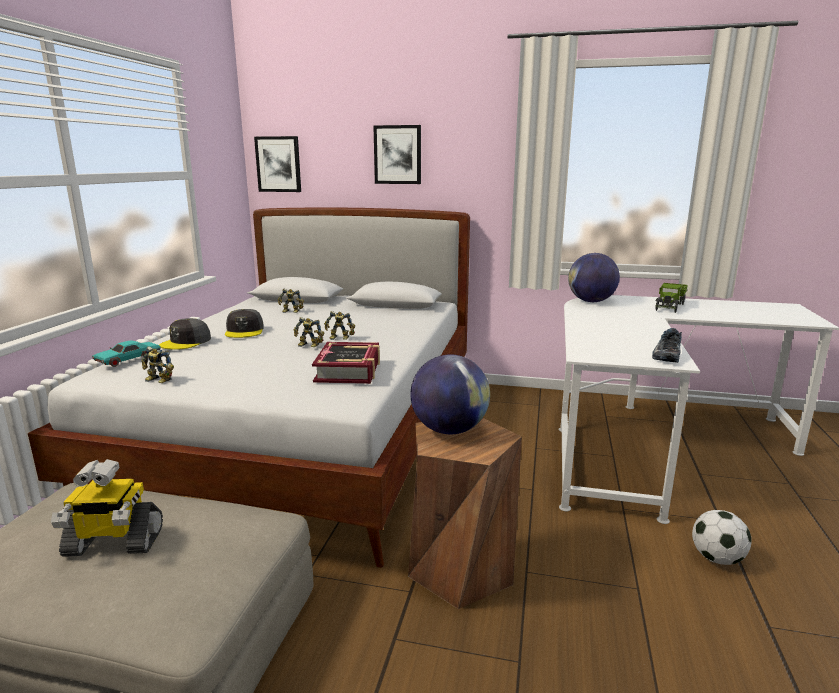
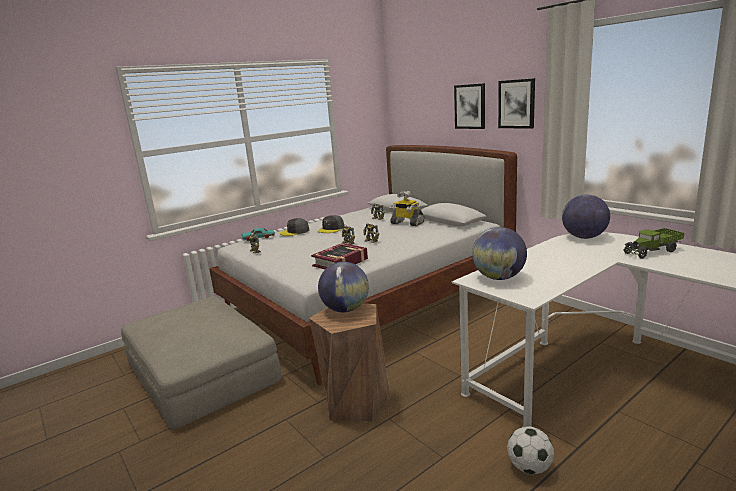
camera: 40 degrees right, 0 degrees up
(113, 543) = (189, 324): toy robot -> toy robot (407, 223)
(278, 164) = (403, 114): picture -> picture (516, 104)
(604, 348) = (499, 278): none -> globe
(665, 355) = (535, 291): shoe -> none

